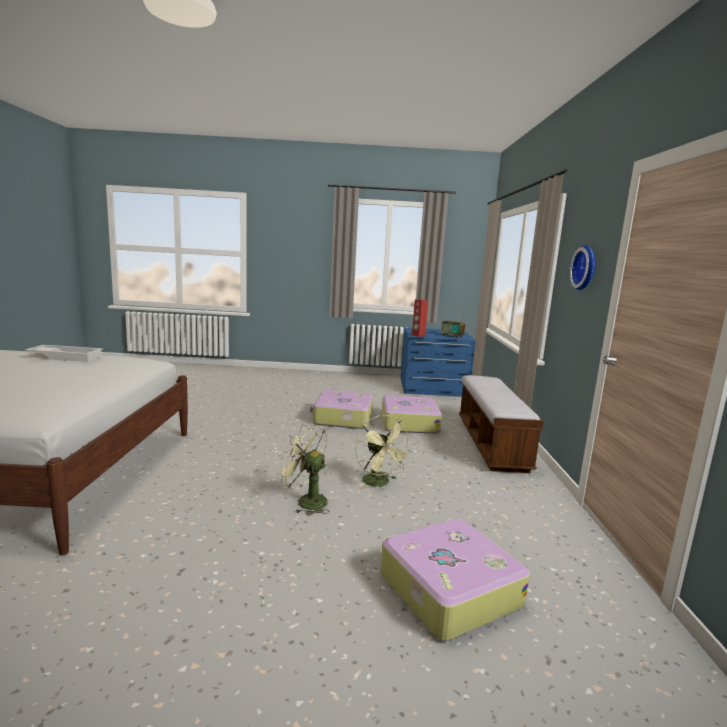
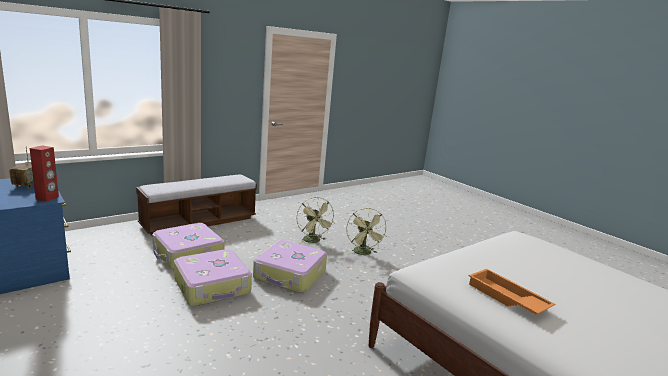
camera: 130 degrees left, 5 degrees up
(66, 357) = (506, 298): white tray -> orange tray
(380, 483) = (313, 241): green fan -> green fan turned 135 degrees clockwise
(447, 589) = (366, 216): suitcase -> suitcase (290, 275)
(586, 268) = (233, 79): wall clock -> none

